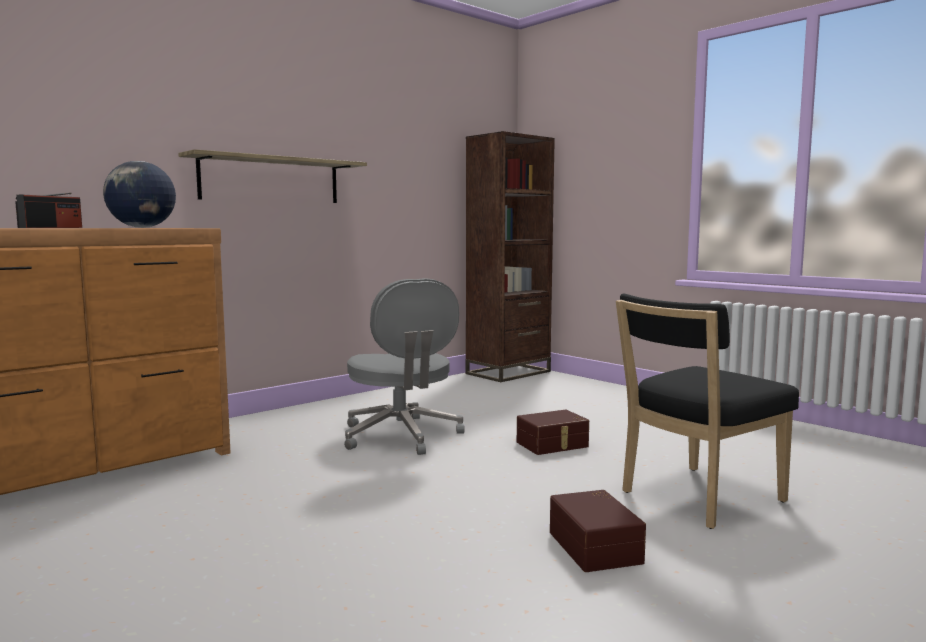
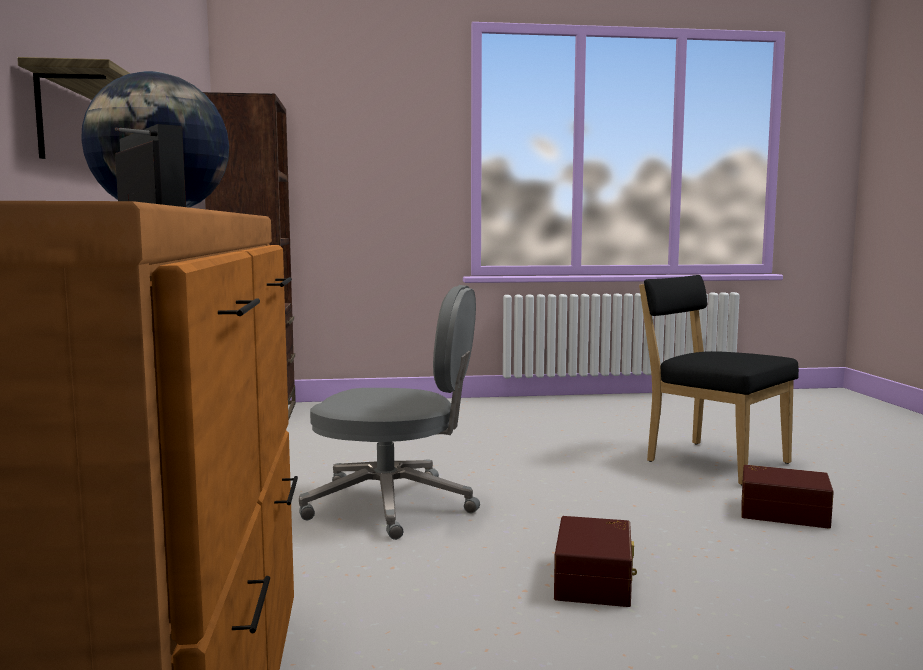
camera: 55 degrees left, 0 degrees up
(553, 445) = (528, 462): brown storage box -> brown storage box (596, 580)
(696, 498) = (711, 461): black chair -> black chair turned 135 degrees clockwise

